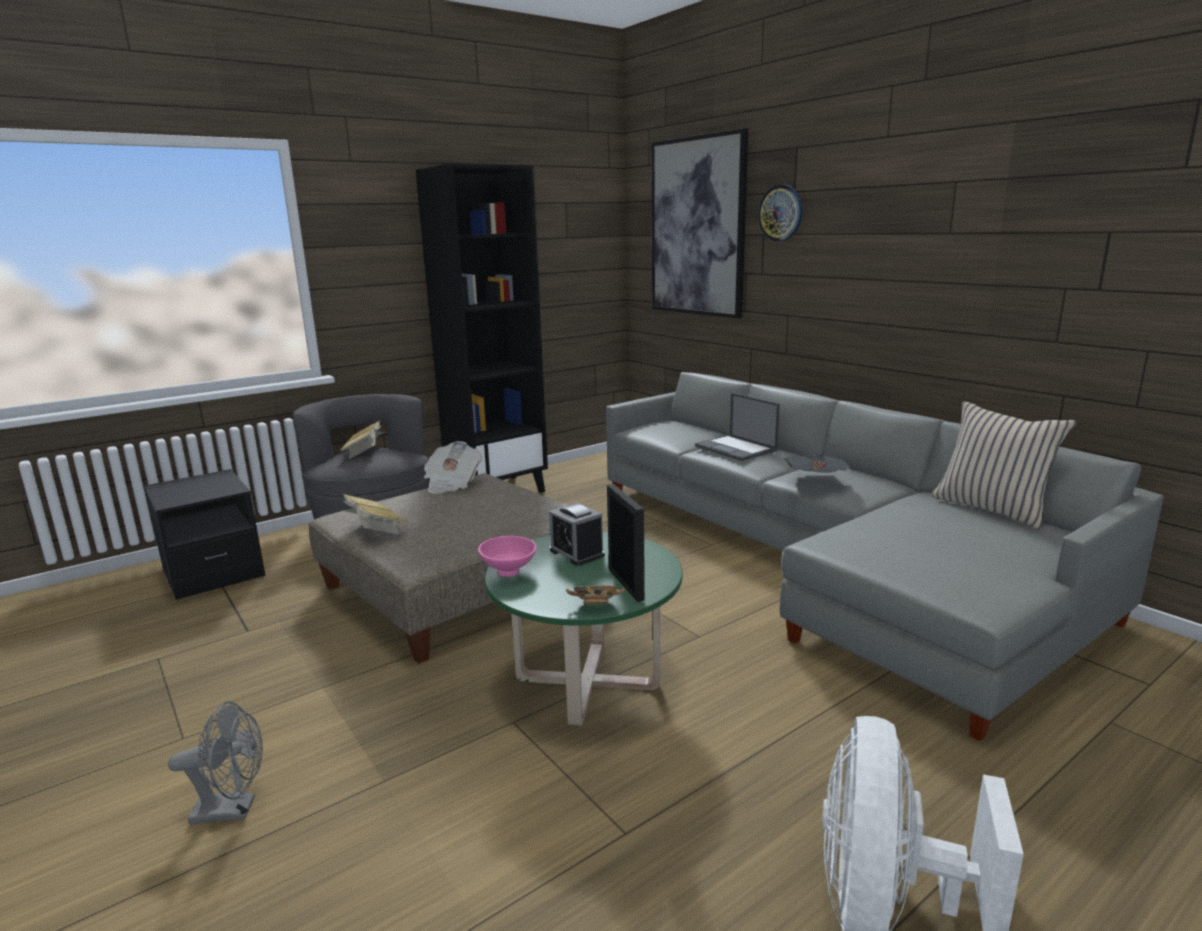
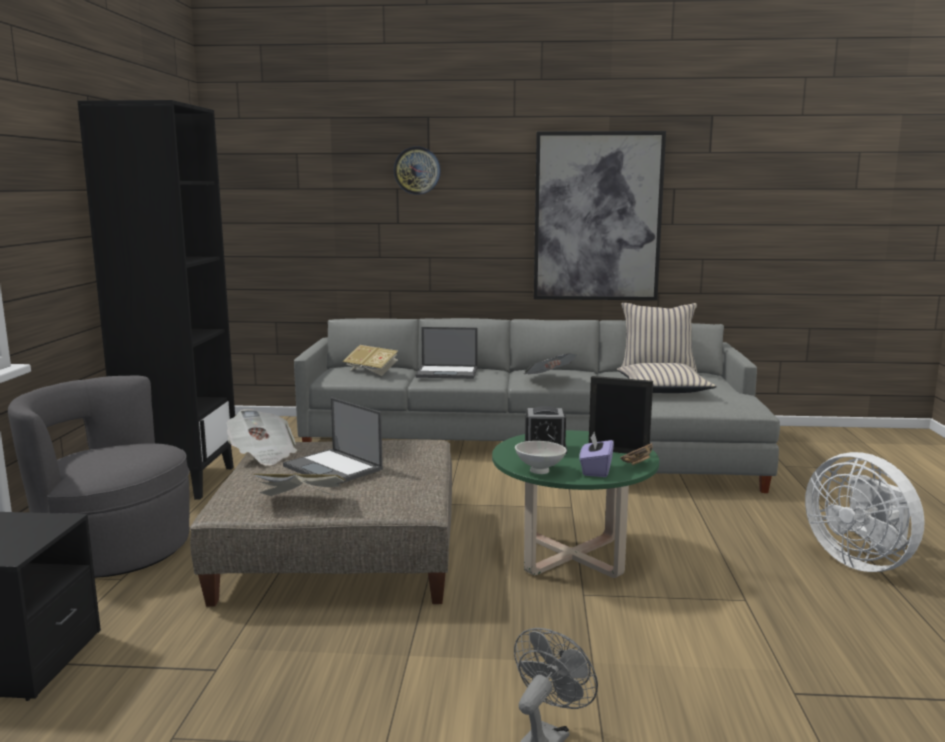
camera: 50 degrees left, 5 degrees down
(364, 451) = (104, 452): book -> book (371, 371)
(455, 510) = (334, 468): none -> laptop
(510, 571) = (539, 470): pink bowl -> white bowl
(547, 593) = (595, 470): none -> purple tissue box
(697, 227) = (316, 181): picture -> picture (597, 217)
(914, 534) = (663, 389): none -> beige pillow

